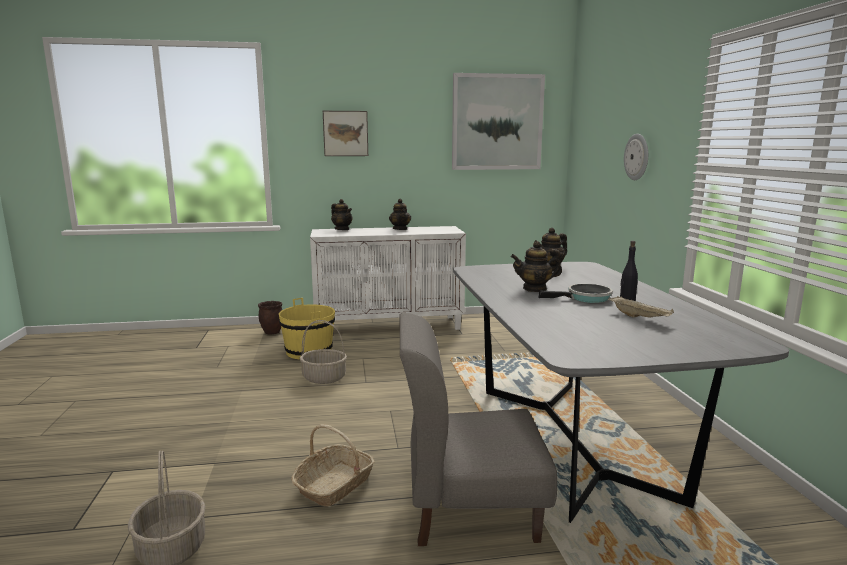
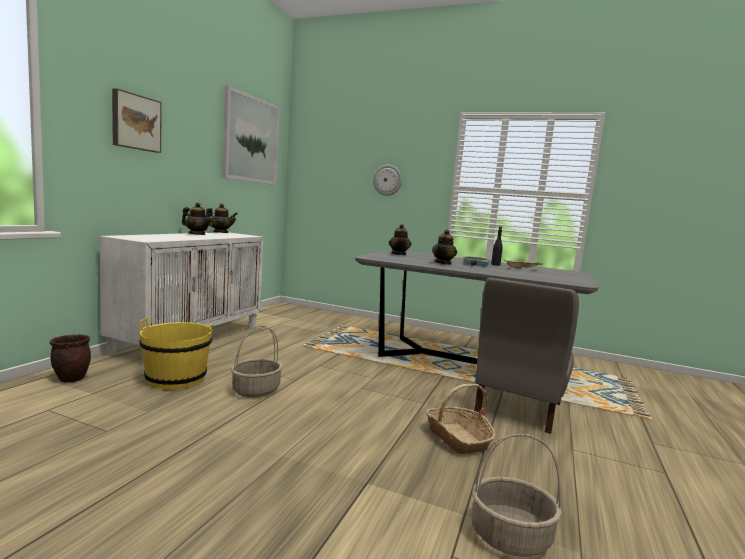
camera: 60 degrees left, 5 degrees down
(342, 229) = (140, 235): teapot -> teapot (220, 233)

